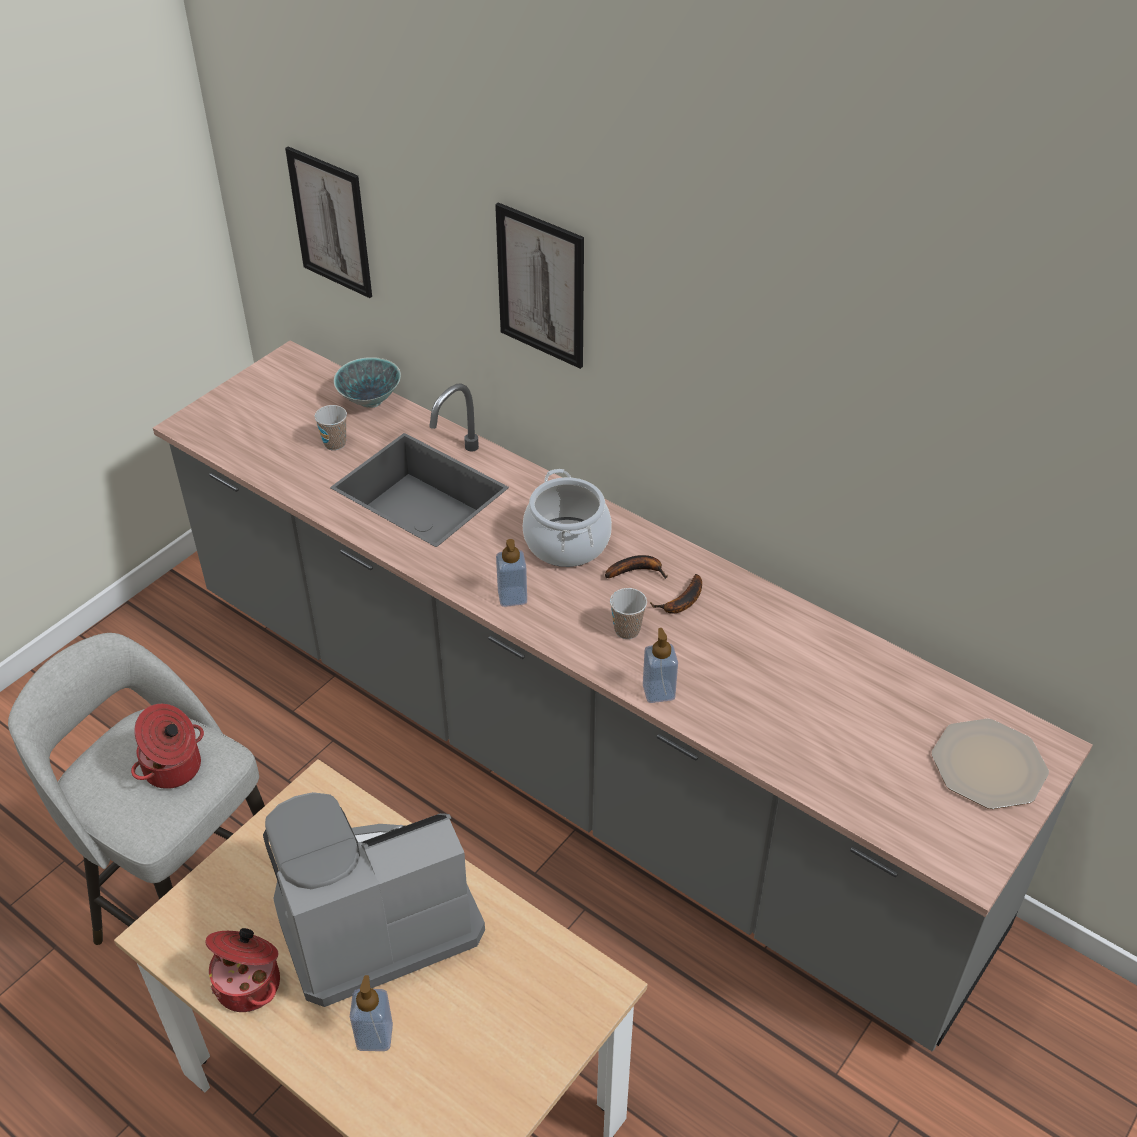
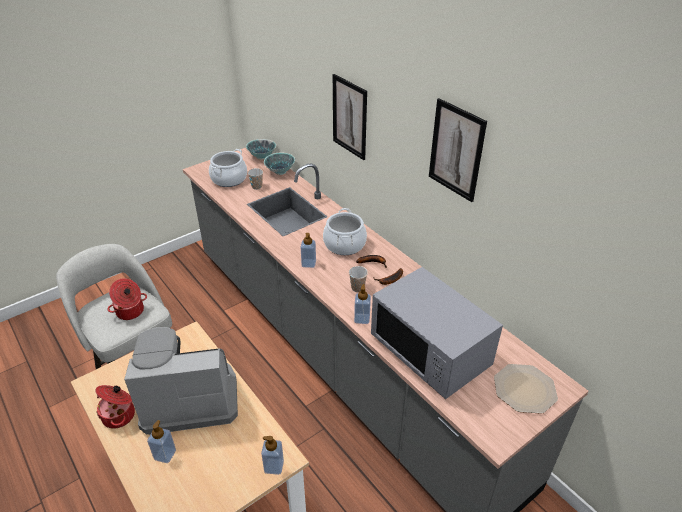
camera: 15 degrees right, 5 degrees down
(267, 435) = (229, 179): none -> cooking pot
(316, 371) = (262, 157): none -> bowl
(331, 222) = (273, 86): picture -> picture (456, 150)
(588, 1007) = (274, 466): none -> soap dispenser
(806, 731) = (430, 352): none -> grey microwave

